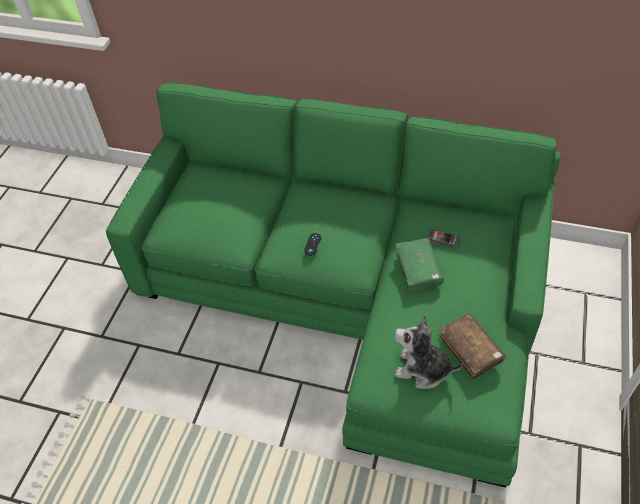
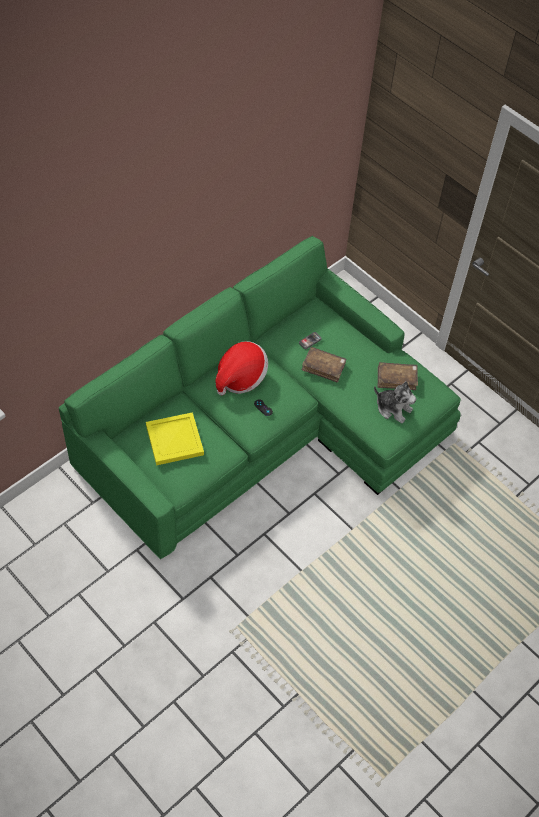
camera: 65 degrees left, 5 degrees up
(215, 199) = (174, 441): none -> yellow tray
(336, 207) = (240, 377): none -> hat
(418, 269) = (323, 367): green book -> brown book
(422, 369) = (393, 408): plush toy -> plush toy turned 105 degrees counterclockwise

